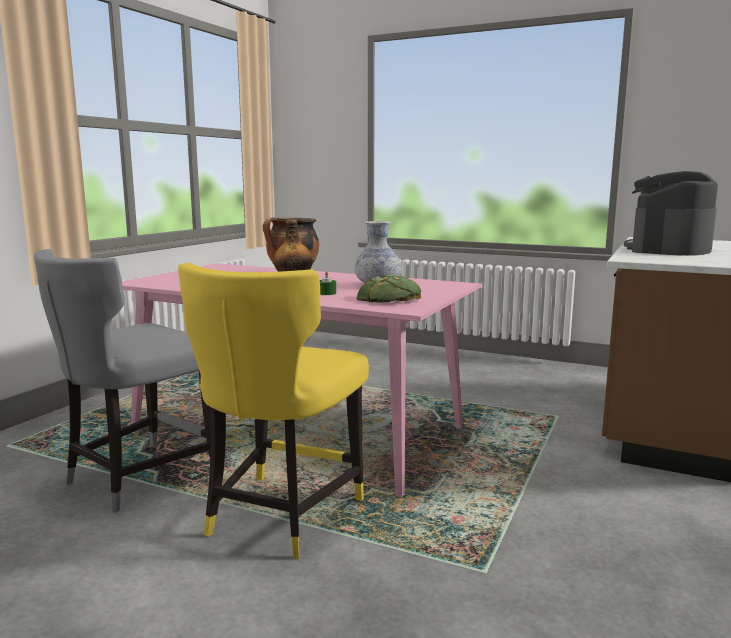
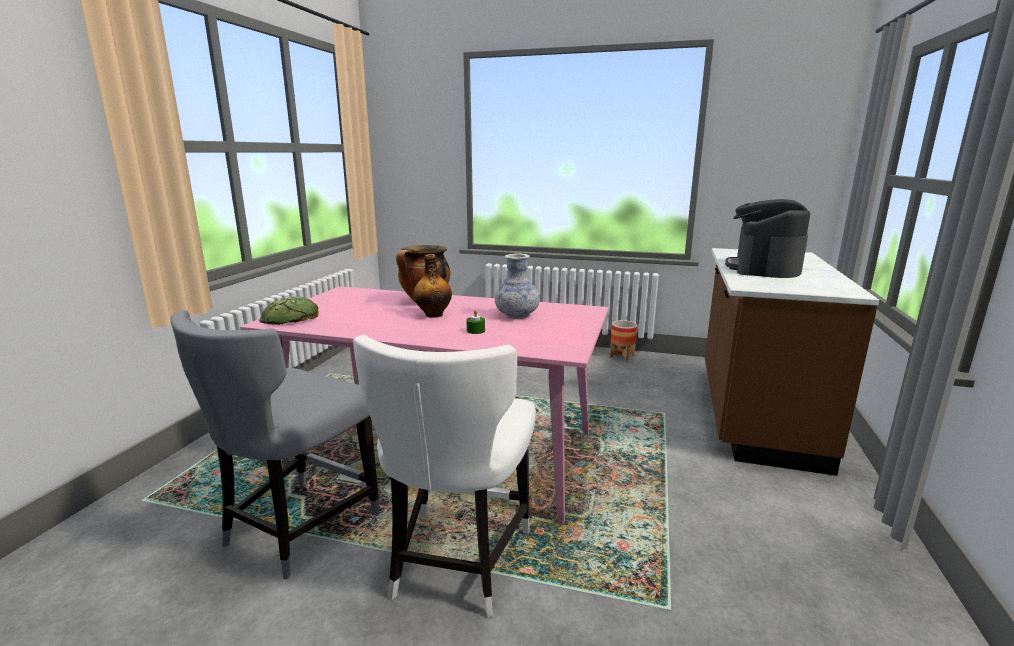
camera: 10 degrees left, 5 degrees up
(280, 516) = (457, 562): yellow chair -> white chair
(389, 298) = (540, 336): bread -> bread (291, 318)
(531, 364) = (622, 356): none -> planter

